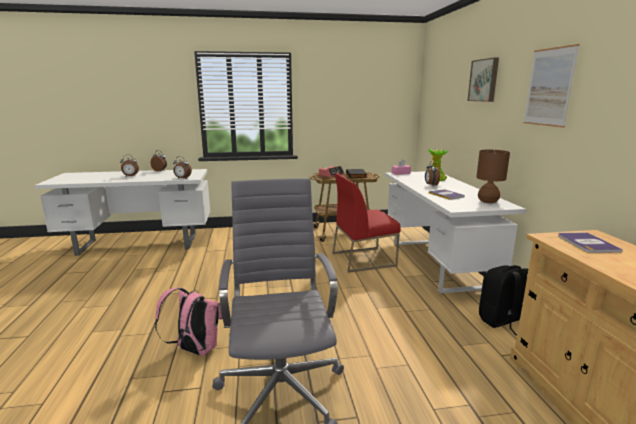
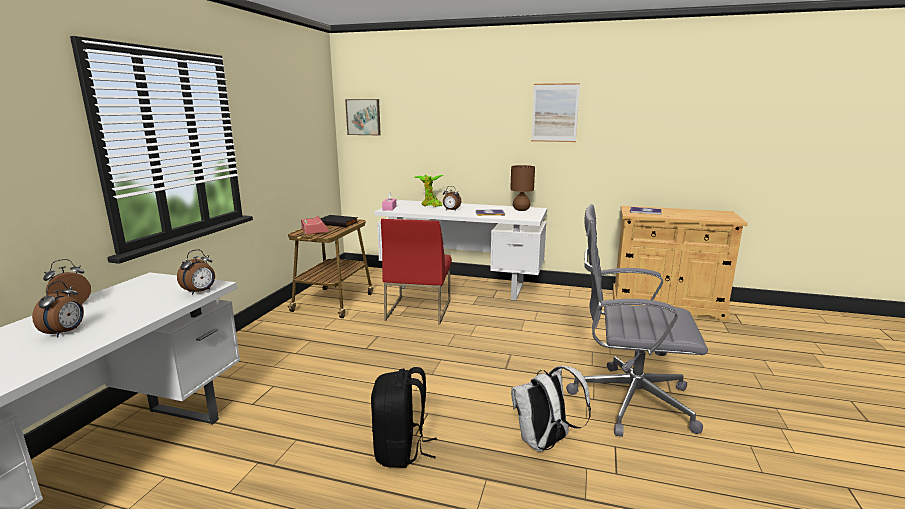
camera: 65 degrees left, 0 degrees up
(195, 350) = (545, 443): pink backpack -> white backpack
(484, 80) = (468, 105): picture -> picture (363, 117)
(502, 321) = (569, 296): black backpack -> black backpack (401, 450)

